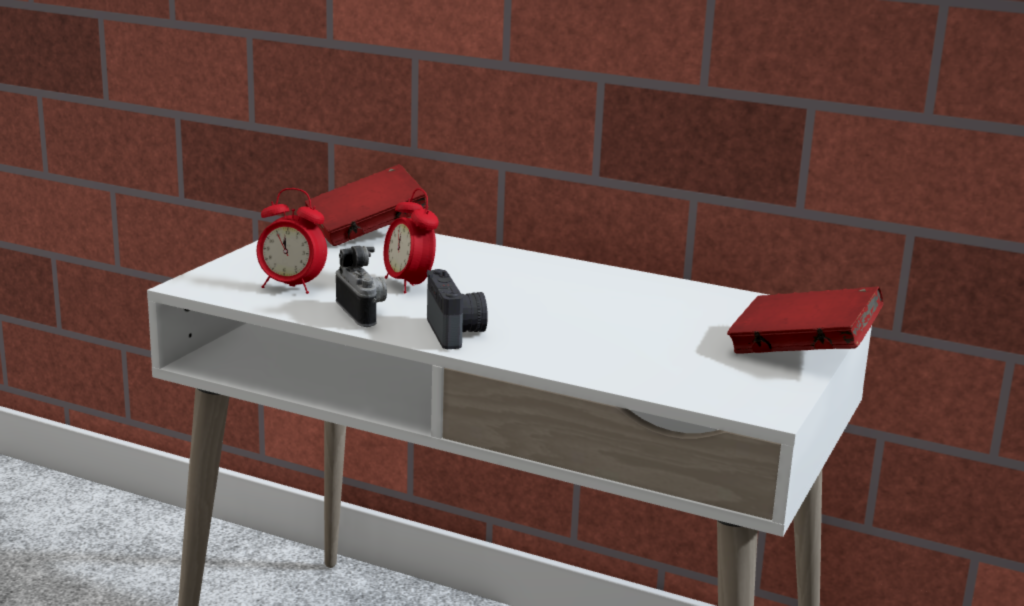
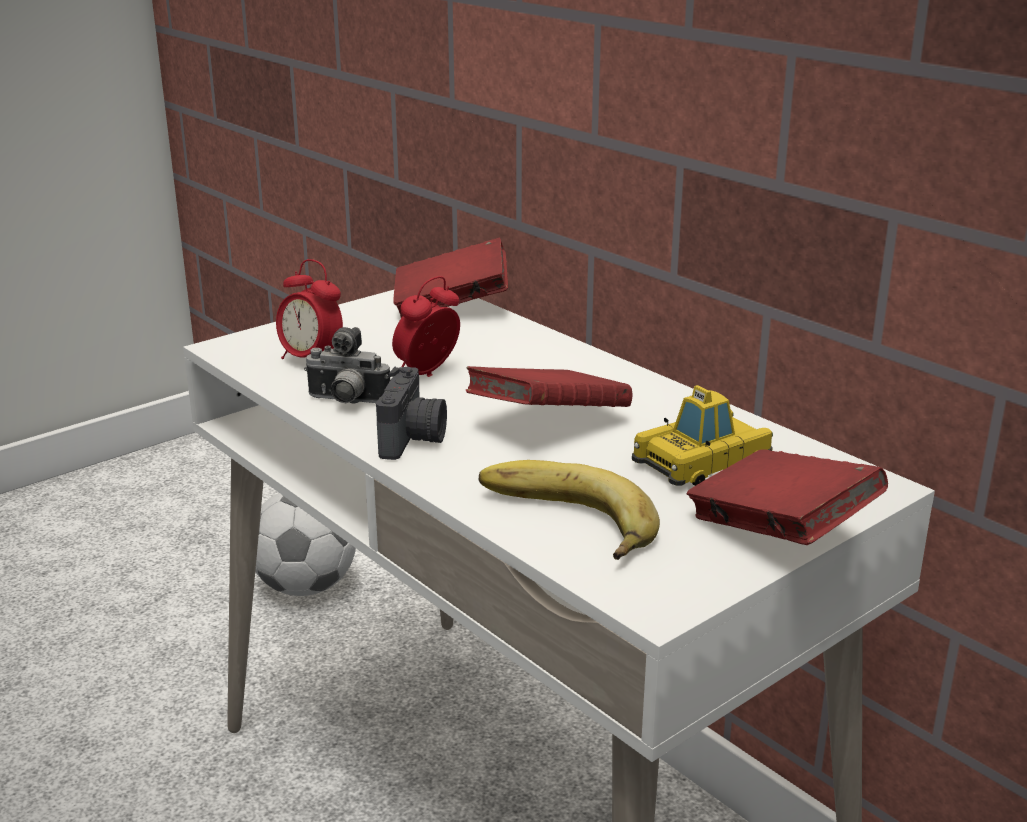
camera: 25 degrees right, 5 degrees up
(160, 558) = (306, 586): none -> football
(364, 314) = (346, 402): camera -> camera turned 105 degrees clockwise
(409, 285) = (427, 374): alarm clock -> alarm clock turned 45 degrees clockwise
(552, 307) = (548, 423): none -> red book
(642, 371) = (562, 523): none -> banana
(698, 317) = (702, 461): none -> toy car

